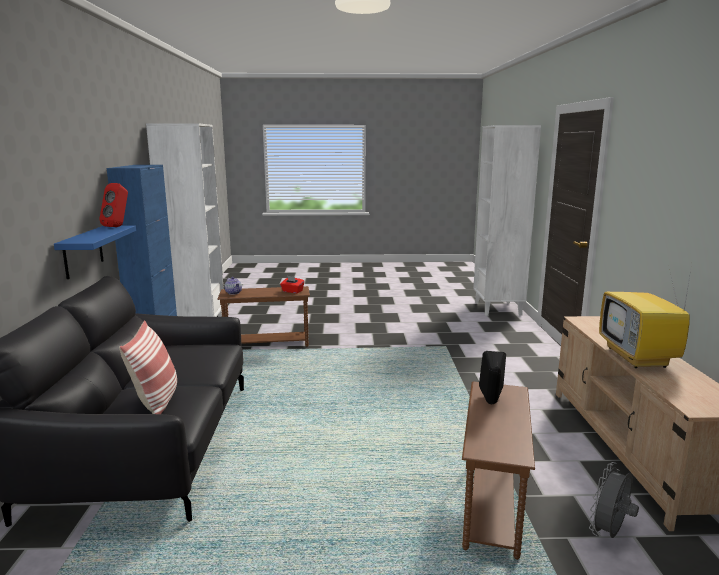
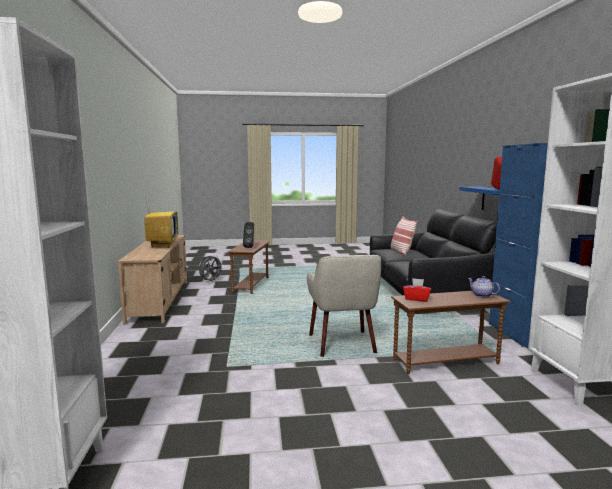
camera: 175 degrees right, 5 degrees down
(343, 361) = (342, 344): none -> beige armchair

